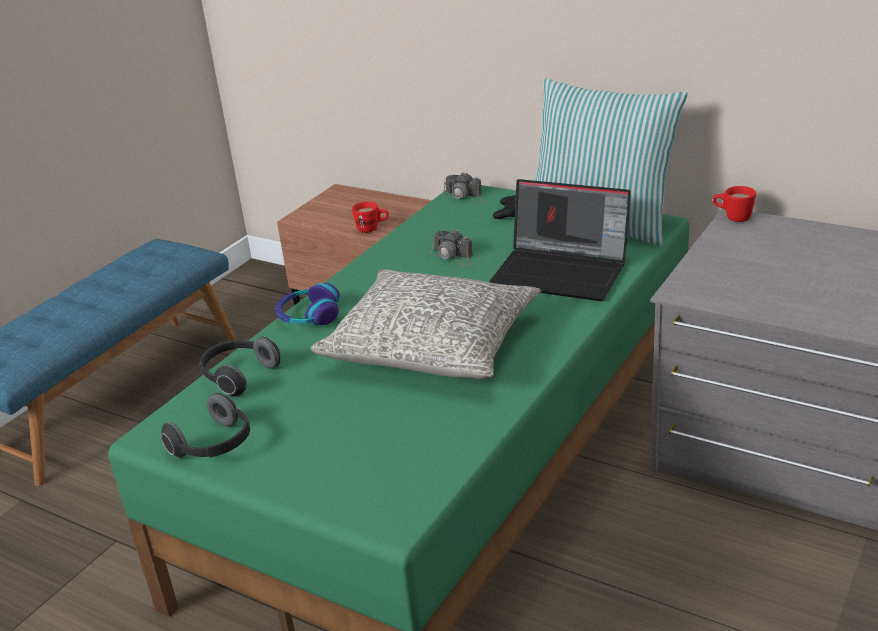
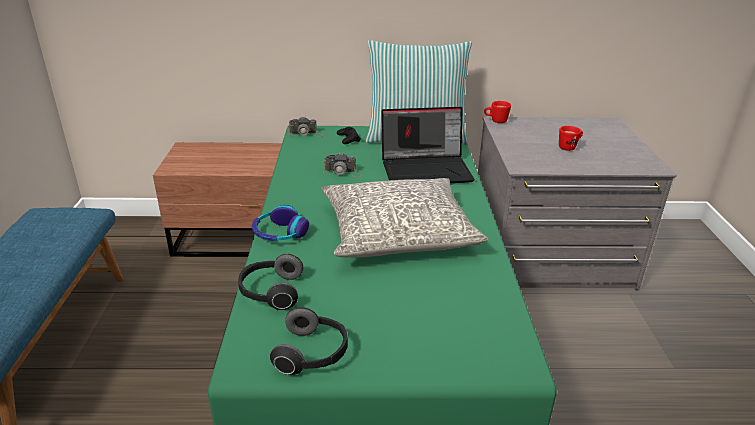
camera: 35 degrees left, 0 degrees up
(372, 229) = (239, 168): red mug -> red mug (569, 147)

